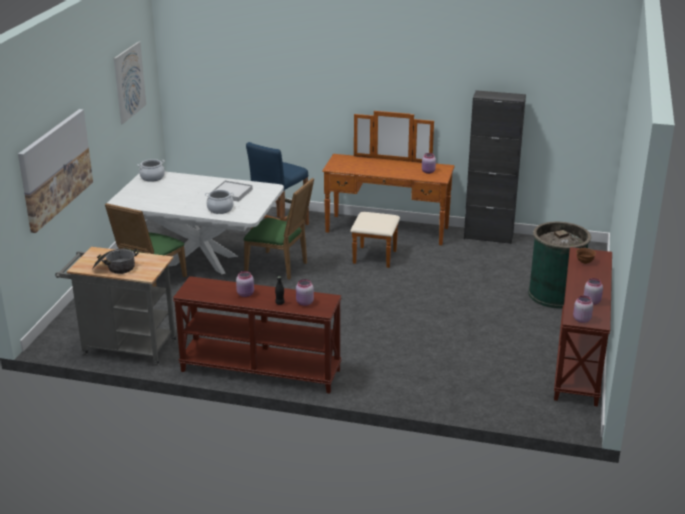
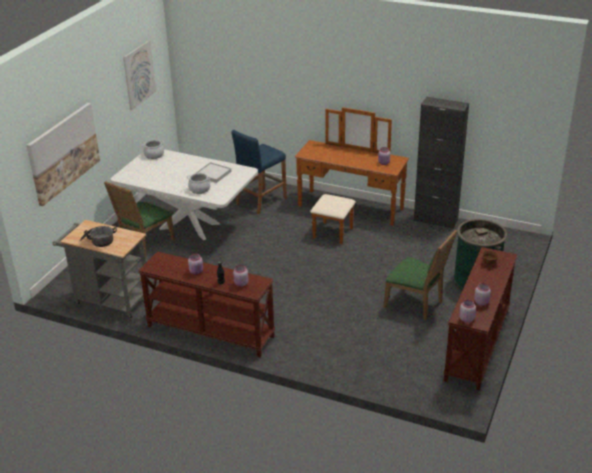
camera: 10 degrees right, 5 degrees up
(280, 267) = (252, 236): green chair -> green chair (416, 304)

